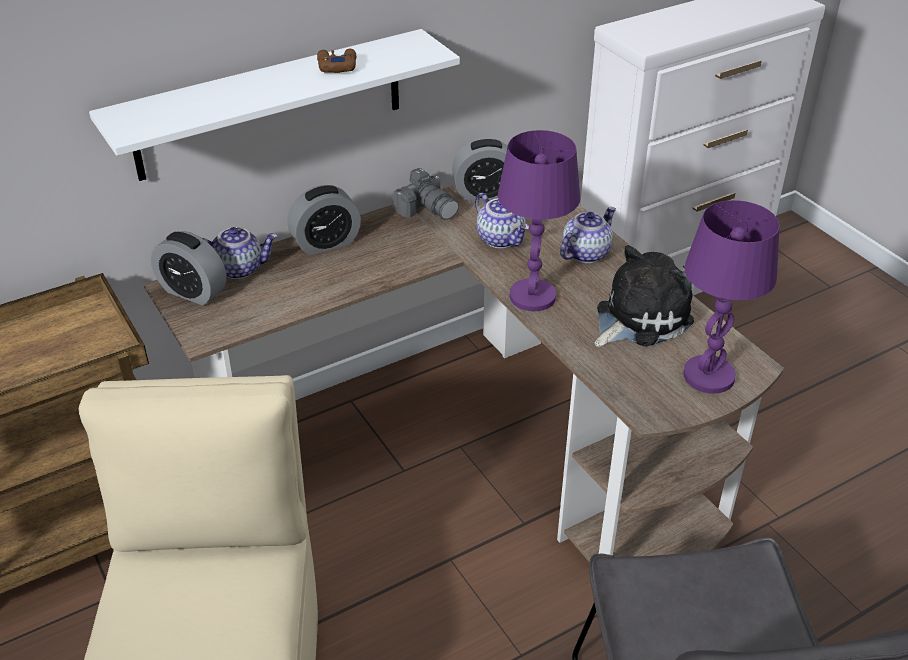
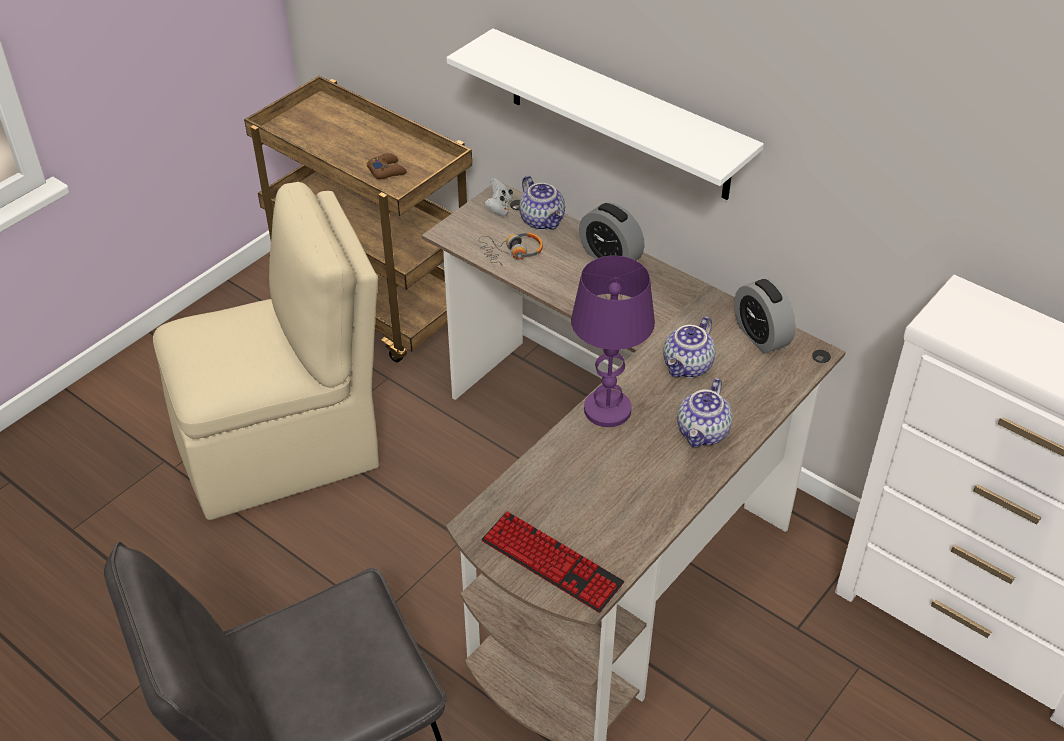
camera: 70 degrees right, 5 degrees up
(193, 292) = (499, 207): alarm clock -> white game controller
(272, 301) = (512, 253): none -> headphones
(337, 66) = (647, 116): brown game controller -> brown game controller (387, 170)
(426, 209) = (706, 303): camera -> none
(585, 253) = (703, 433): teapot -> teapot turned 90 degrees clockwise
(638, 318) = (615, 493): plush toy -> none
(708, 375) = (551, 563): purple table lamp -> keyboard

